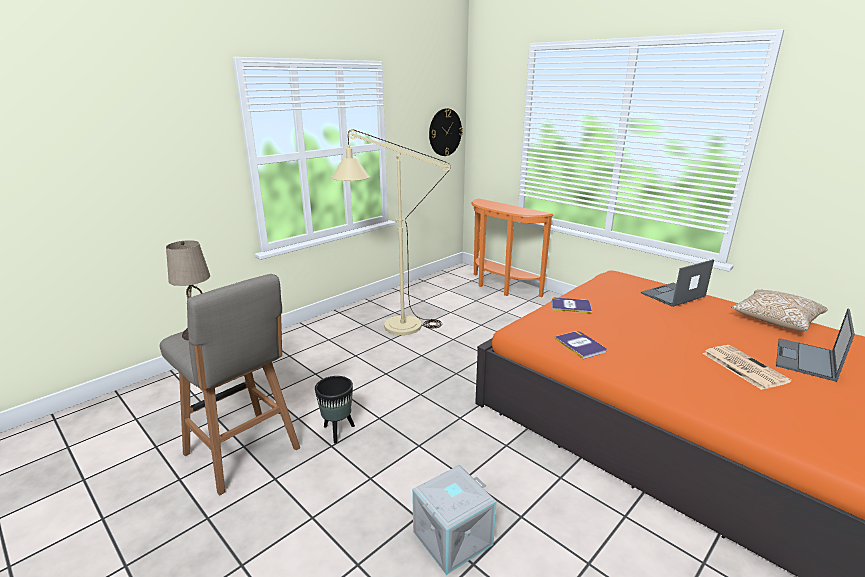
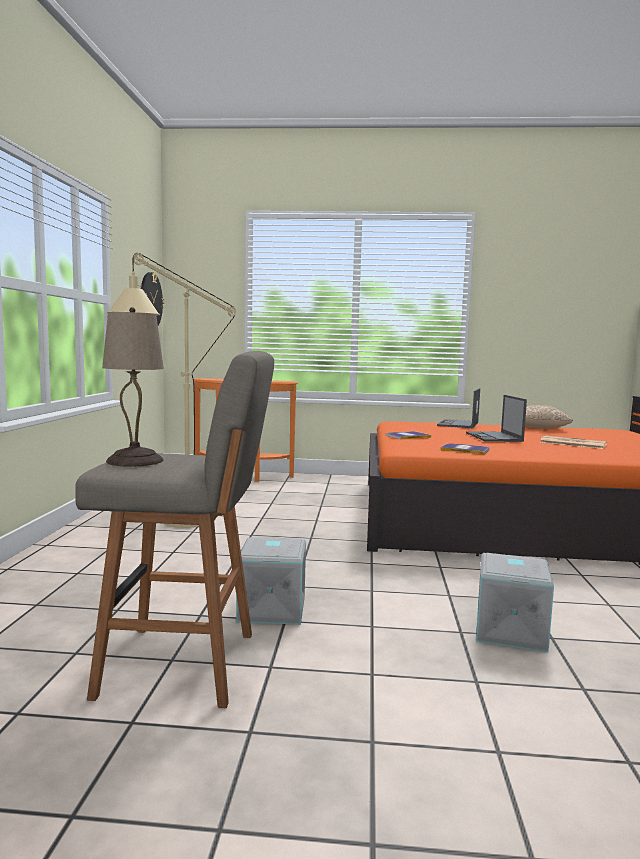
camera: 40 degrees left, 15 degrees down
(338, 431) = (270, 608): black planter -> grey storage box
(806, 360) = (589, 437): laptop -> laptop (494, 437)

